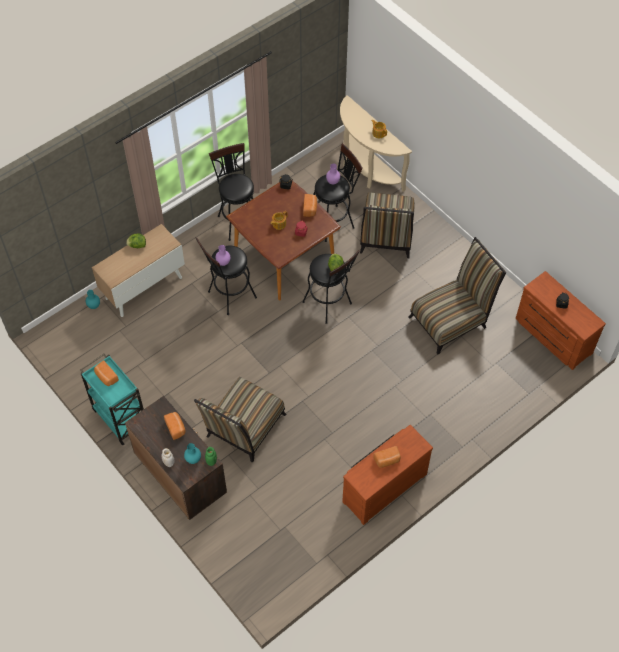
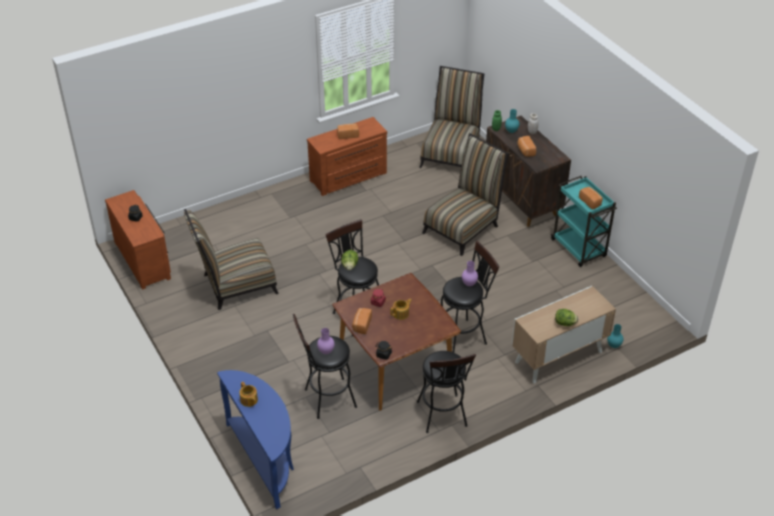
camera: 170 degrees left, 15 degrees down
(366, 169) = (265, 459): beige console table -> blue console table
(386, 237) = (271, 374): chair -> chair (450, 153)

